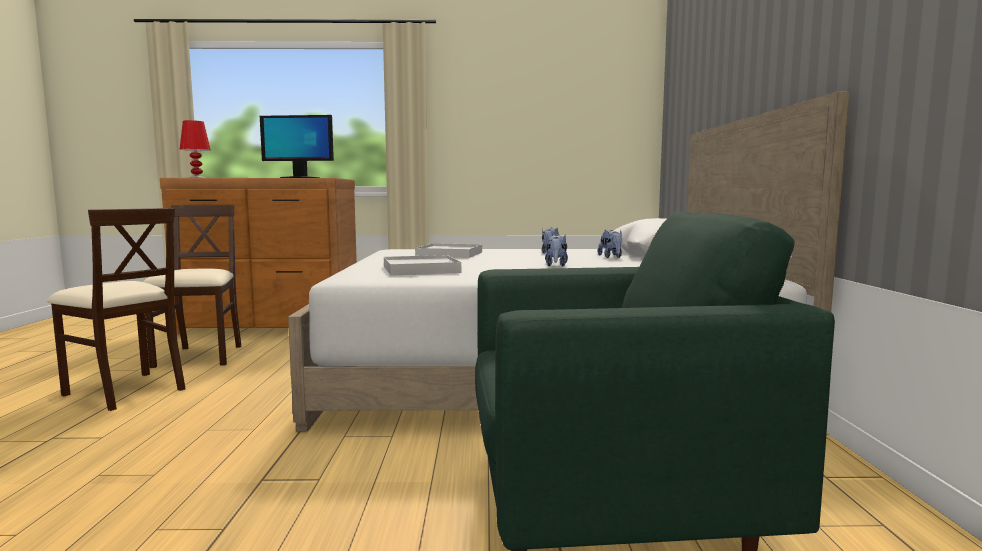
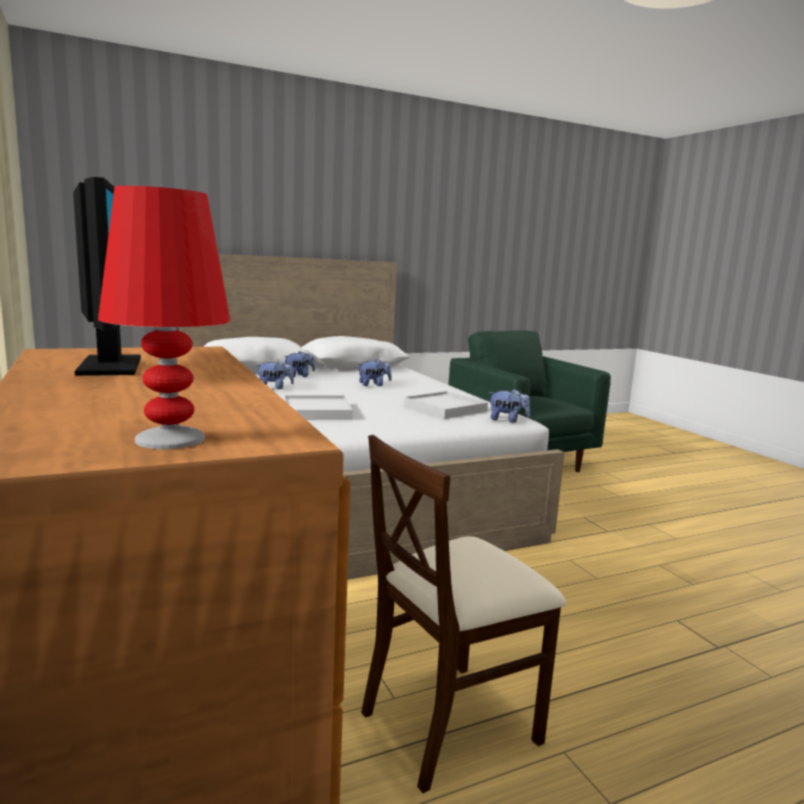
camera: 115 degrees left, 5 degrees up
(126, 391) = (617, 690): beige chair -> none
(348, 276) = (507, 420): none -> plush toy

